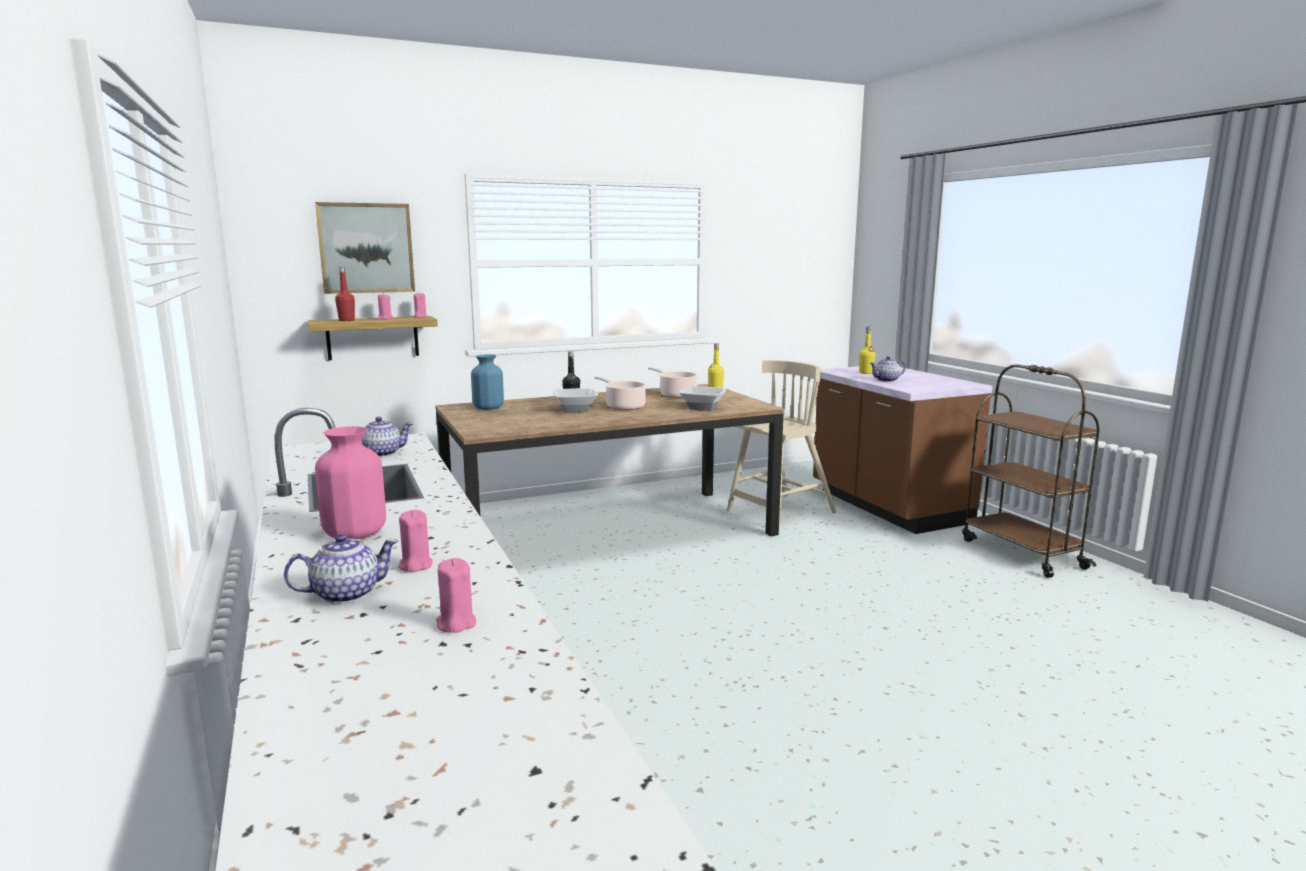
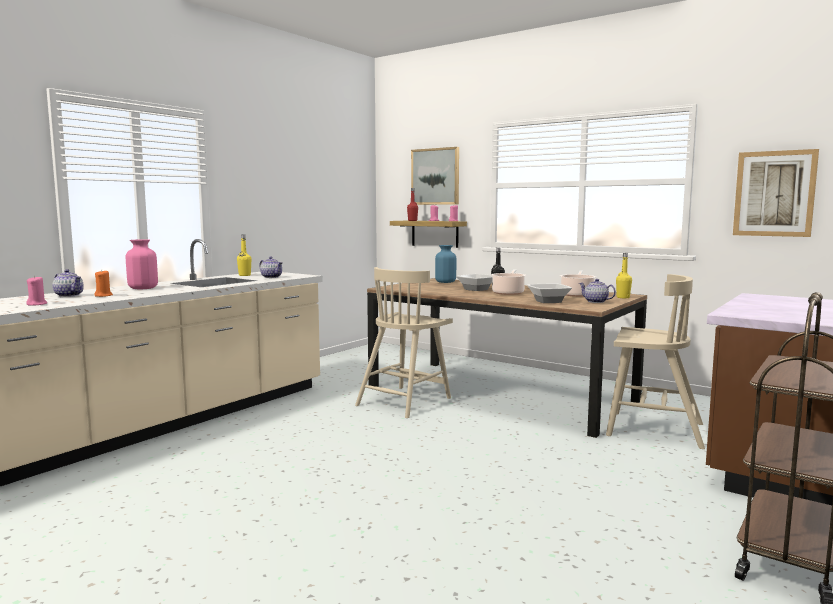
camera: 60 degrees right, 5 degrees down
(415, 565) = (103, 295): pink candle -> orange candle
(563, 580) = (405, 401): none -> beige chair
(767, 274) = (774, 193): none -> picture
(865, 373) = (777, 301): yellow bottle -> yellow bottle (244, 275)
(887, 380) = (756, 306): teapot -> teapot (596, 301)

